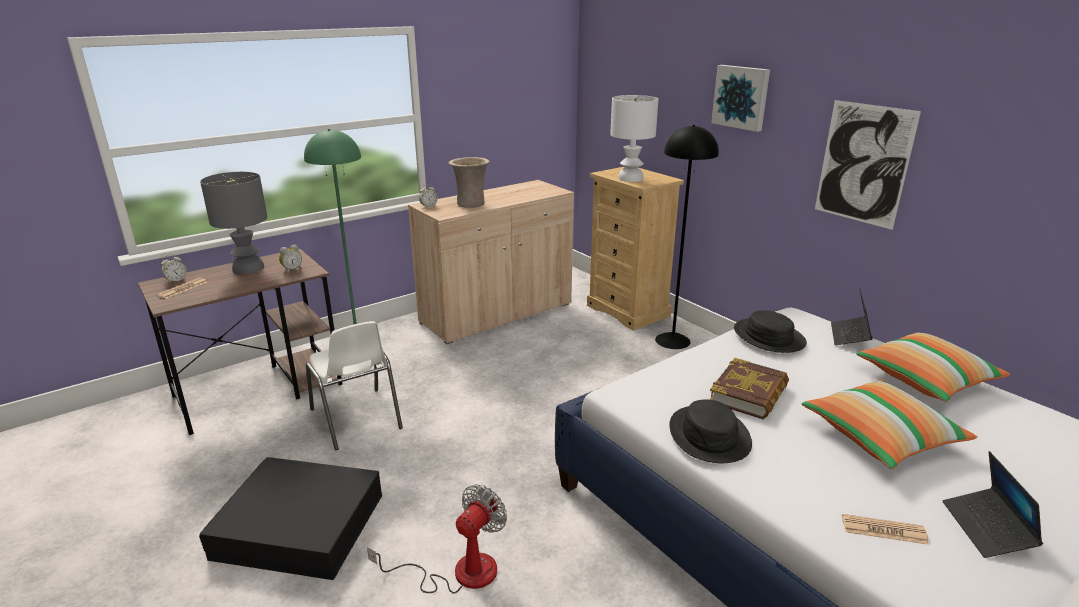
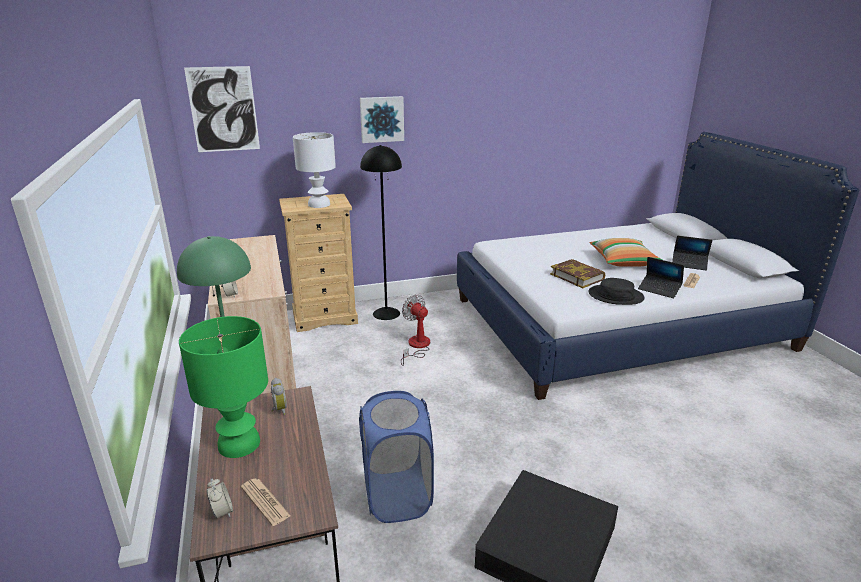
camera: 70 degrees left, 0 degrees up
(249, 268) = (240, 443): grey table lamp -> green table lamp
(356, 419) = (397, 497): white chair -> blue laundry basket
(459, 572) = (614, 460): fan -> fan (416, 347)
(470, 204) = (252, 276): beige vase -> none
(768, 337) = (518, 255): black hat -> none
(849, 336) = (527, 238): laptop -> laptop (659, 290)
(863, 164) = (476, 144): picture -> picture (223, 109)
(926, 380) = (576, 238): pillow -> none

